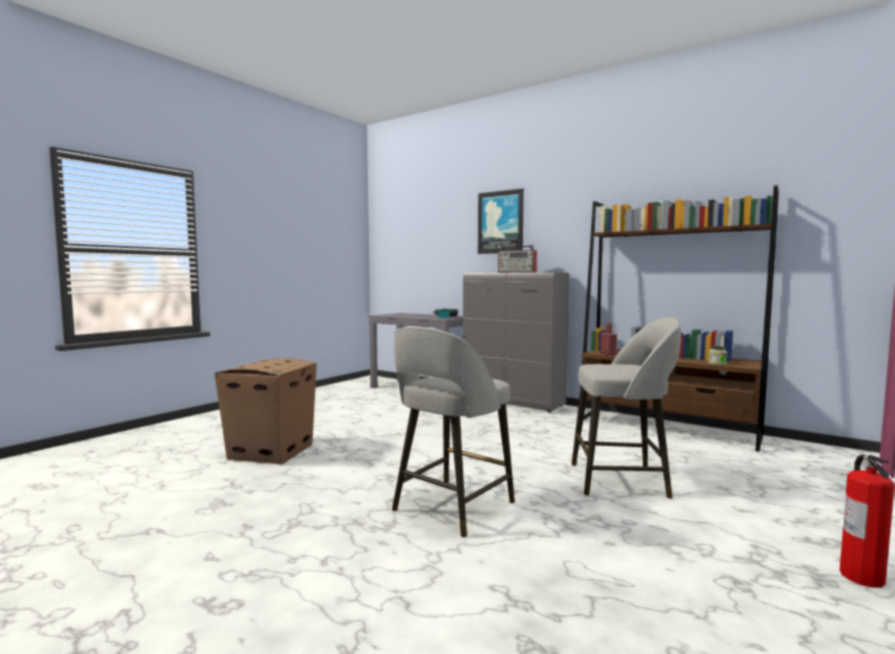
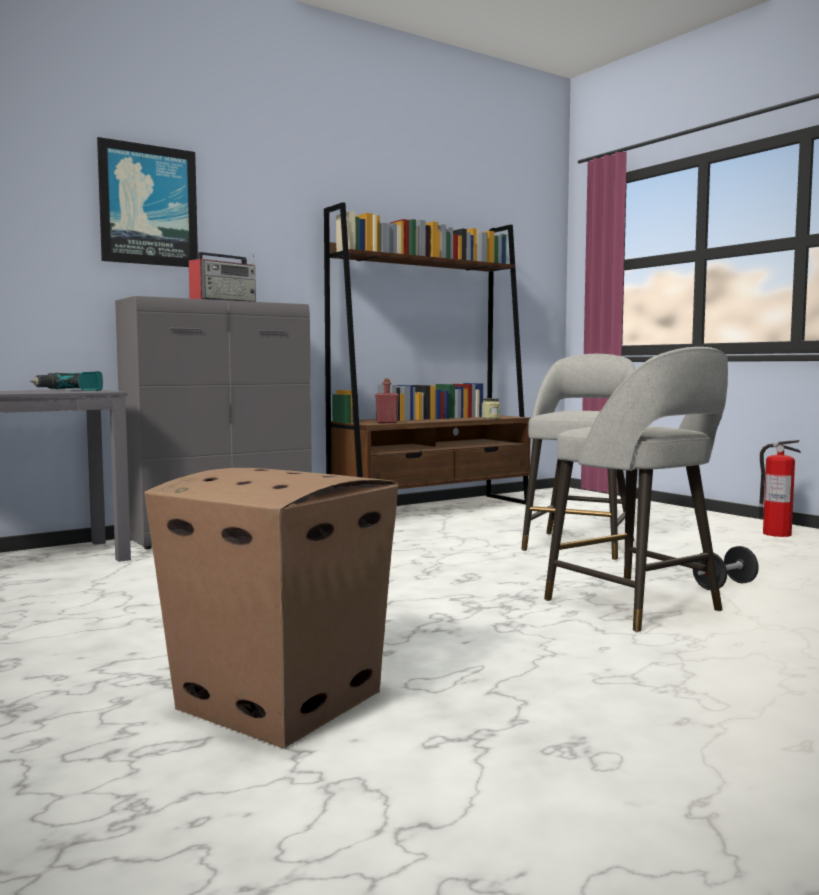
camera: 70 degrees left, 0 degrees up
(545, 539) = (724, 586): none -> black dumbbell

